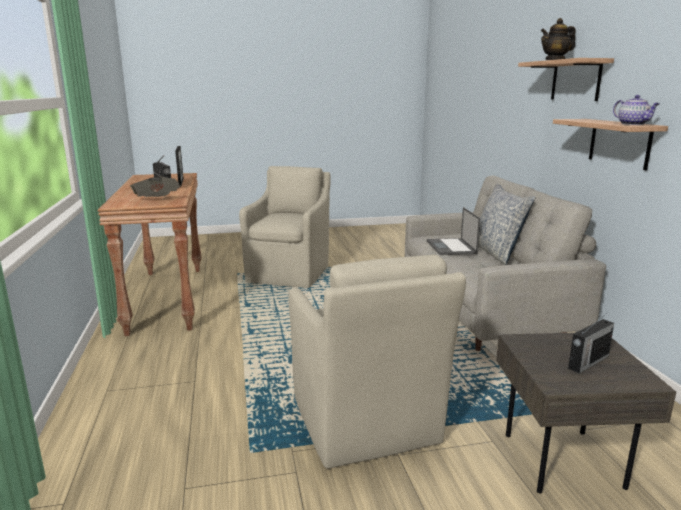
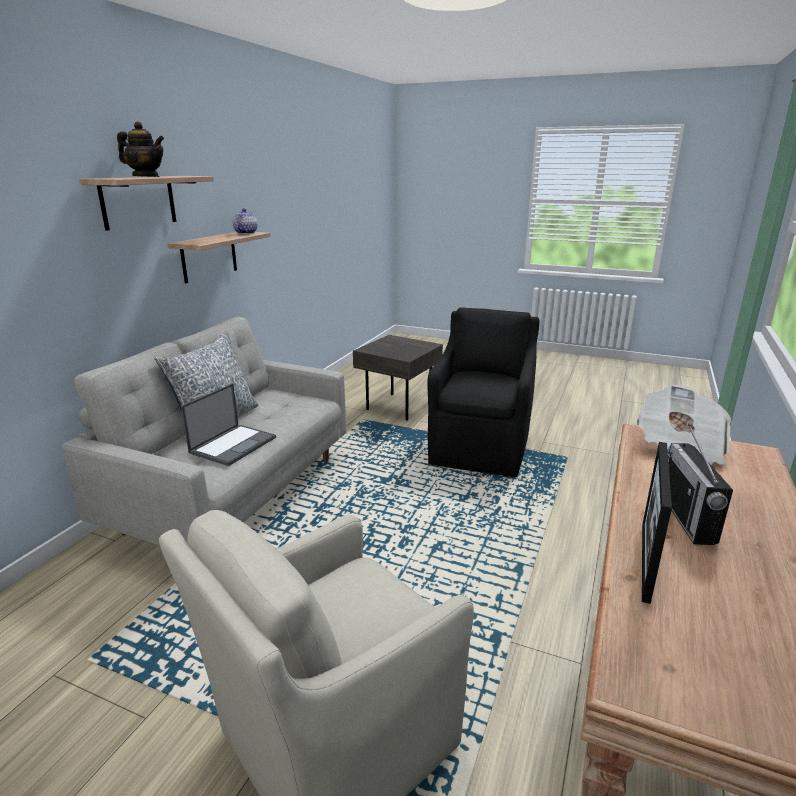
camera: 145 degrees left, 5 degrees up
(365, 423) = (480, 448): beige armchair -> black armchair
(587, 362) = (397, 345): radio -> none

